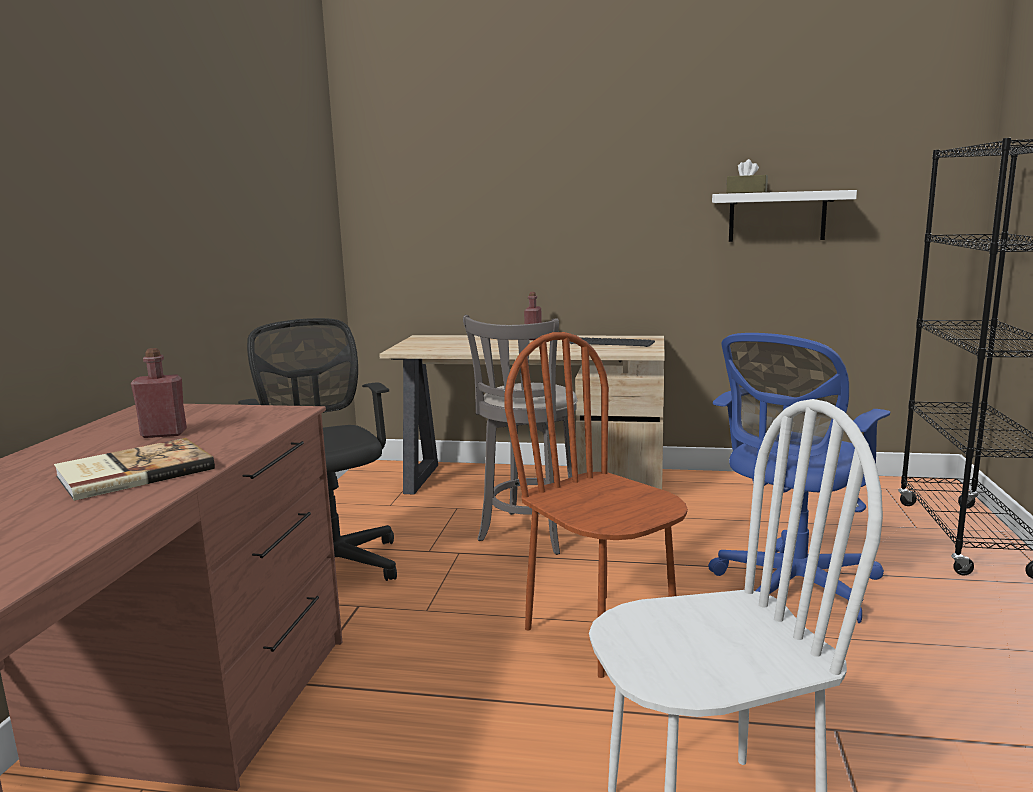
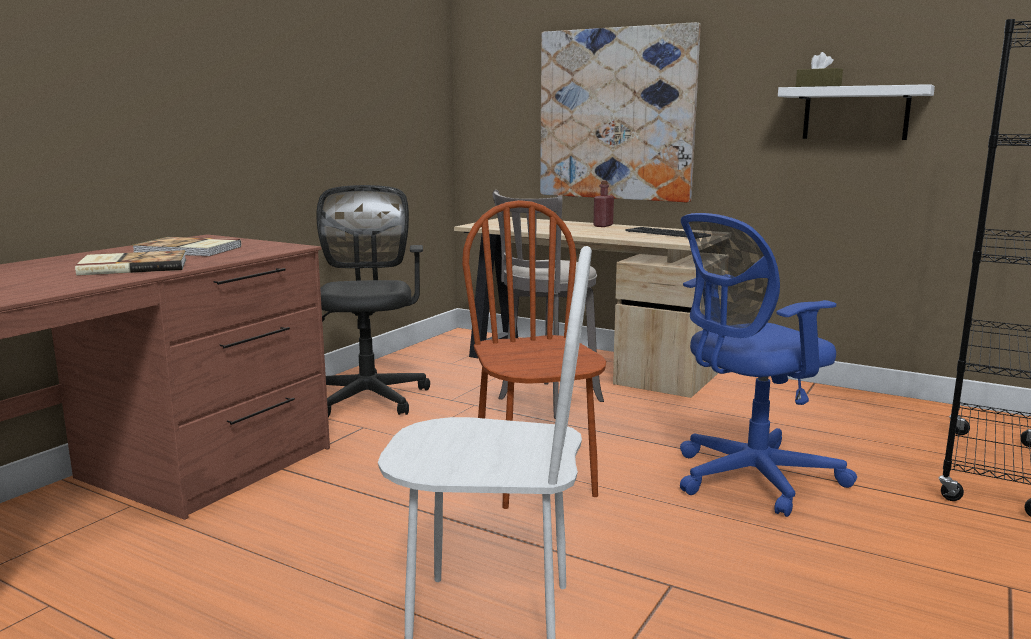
camera: 20 degrees right, 0 degrees up
(164, 434) = (188, 250): red bottle -> book
(534, 223) = (616, 115): none -> picture

